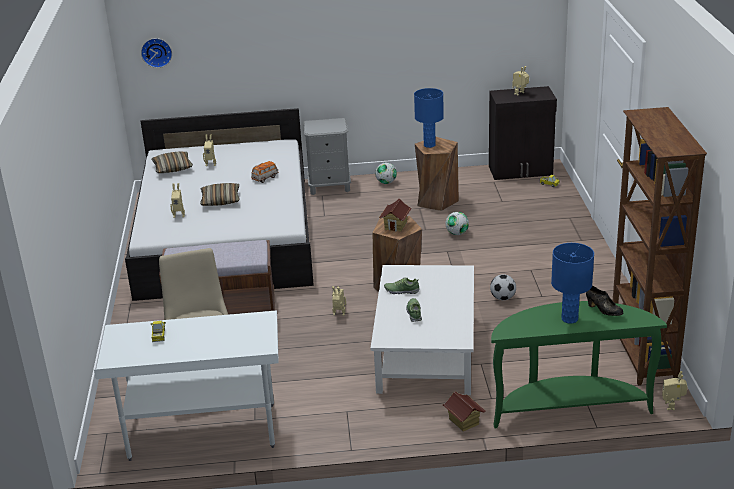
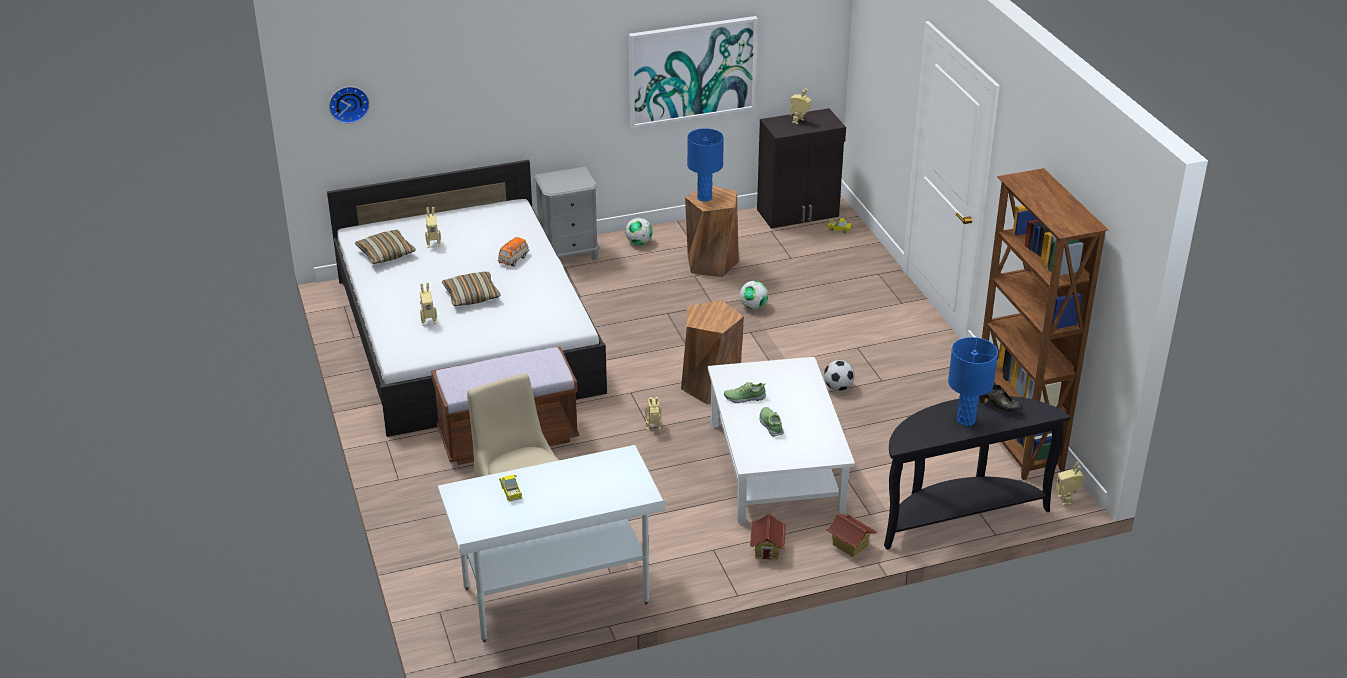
camera: 15 degrees left, 5 degrees up
(396, 226) = (711, 315): toy house -> toy house (767, 549)
(432, 46) = (692, 71): none -> picture
(568, 408) = (958, 515): green console table -> black console table

